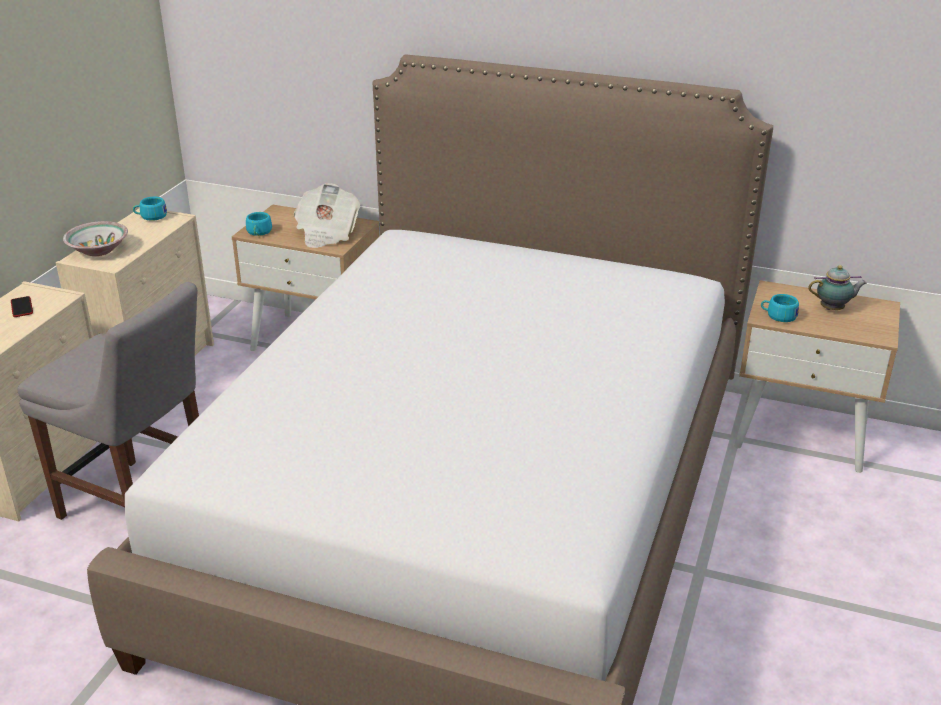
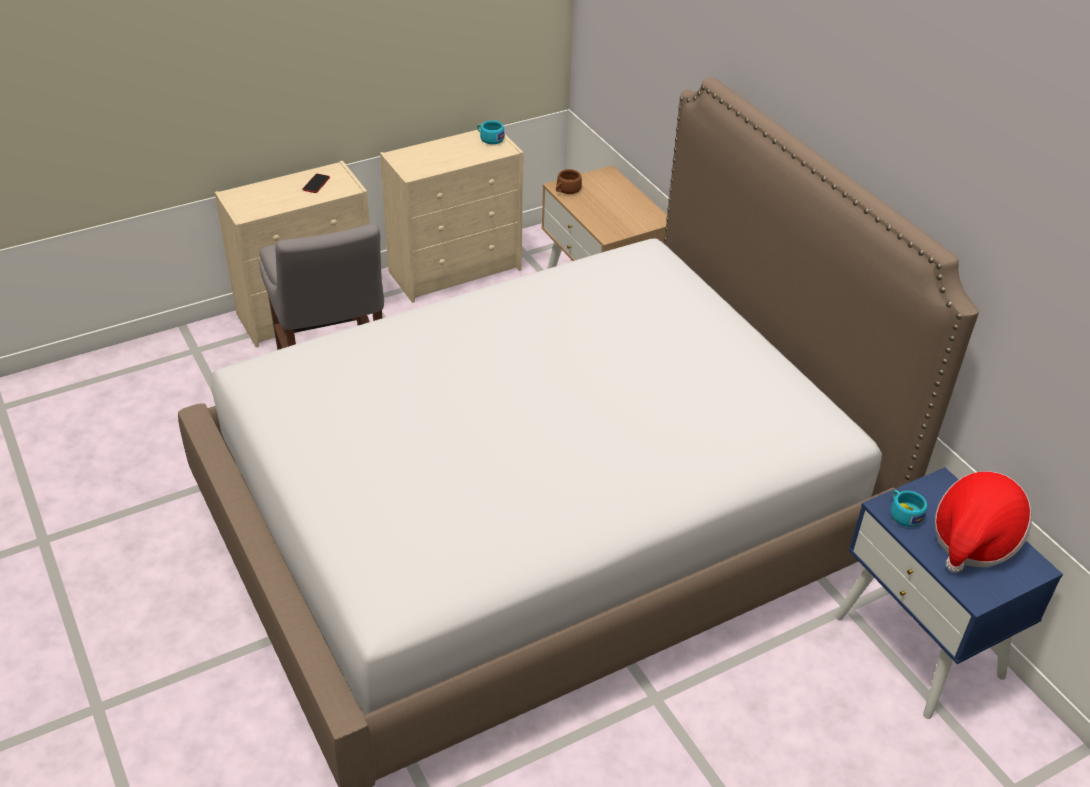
camera: 40 degrees right, 10 degrees up
(99, 250) = (420, 155): bowl -> none
(258, 233) = (566, 190): turquoise cup -> brown cup
(326, 233) = (617, 216): newspaper -> none
(802, 434) = (919, 646): beige nightstand -> blue nightstand
(833, 309) = (973, 539): teapot -> hat

